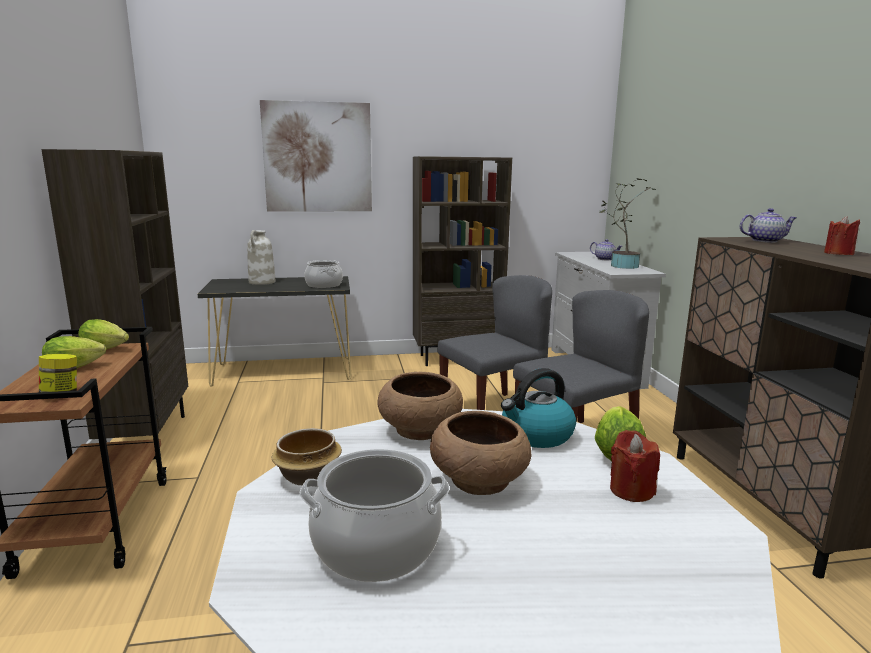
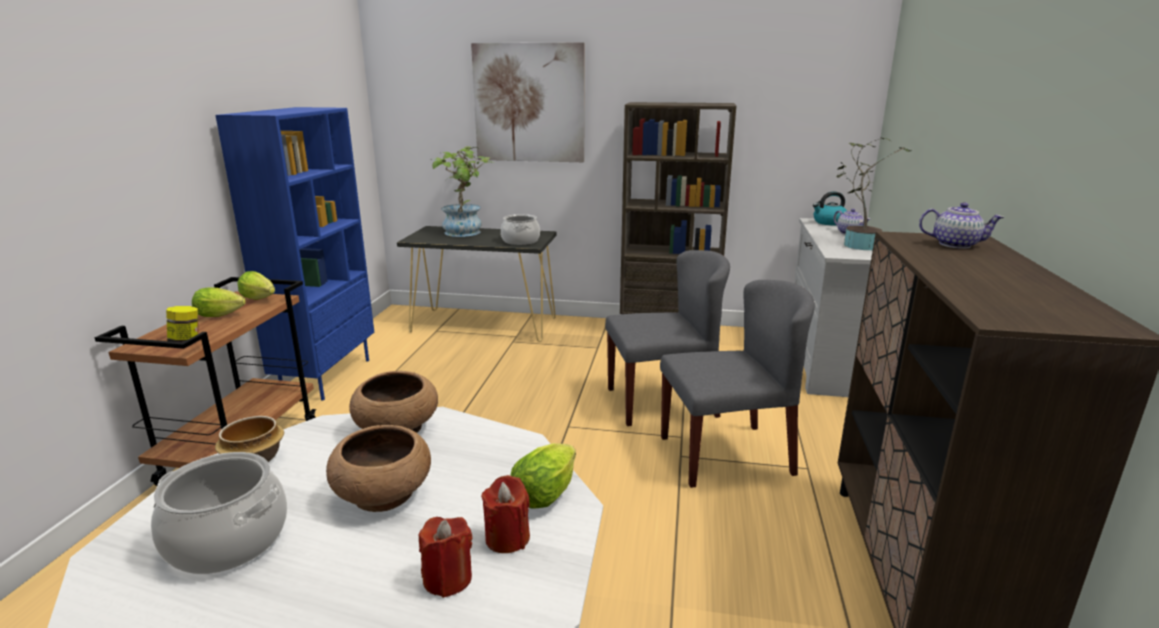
camera: 20 degrees right, 5 degrees up
(146, 437) = (327, 377): brown bookcase -> blue bookcase
(262, 282) = (466, 233): white vase -> potted plant
(536, 435) = (494, 456): kettle -> kettle (829, 222)
(838, 253) = (1011, 278): red candle -> red candle (447, 579)

